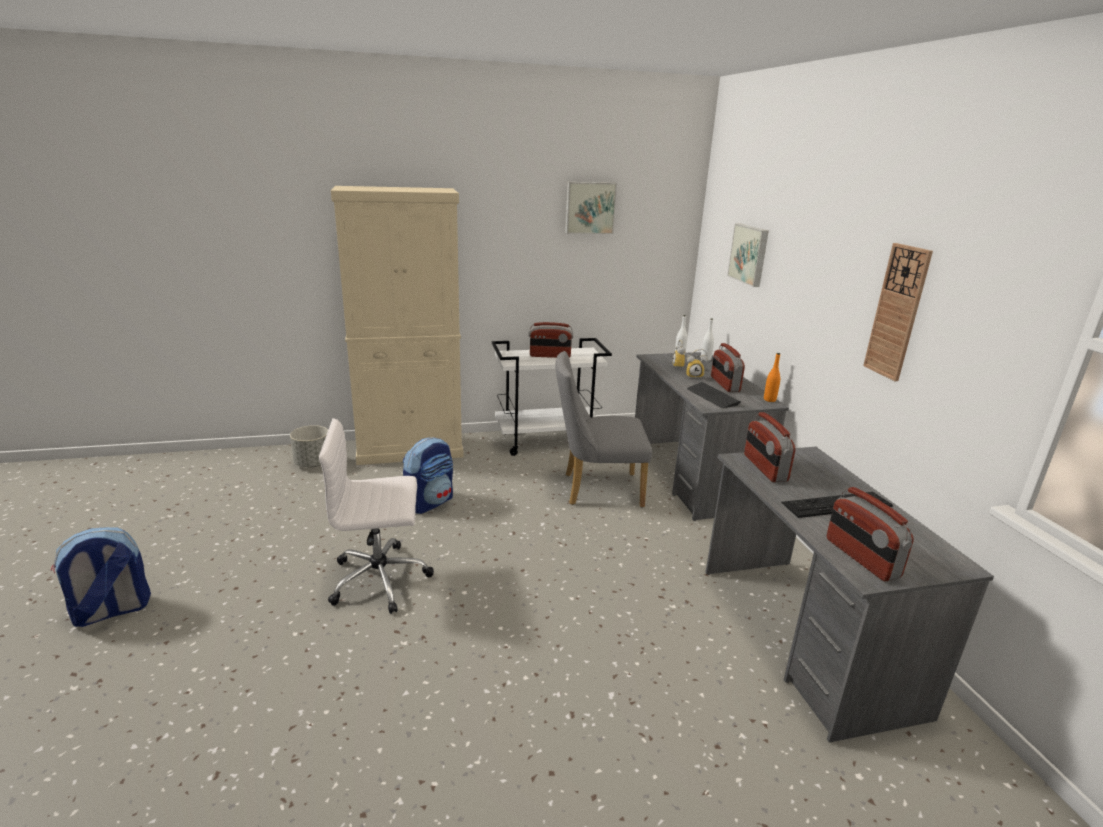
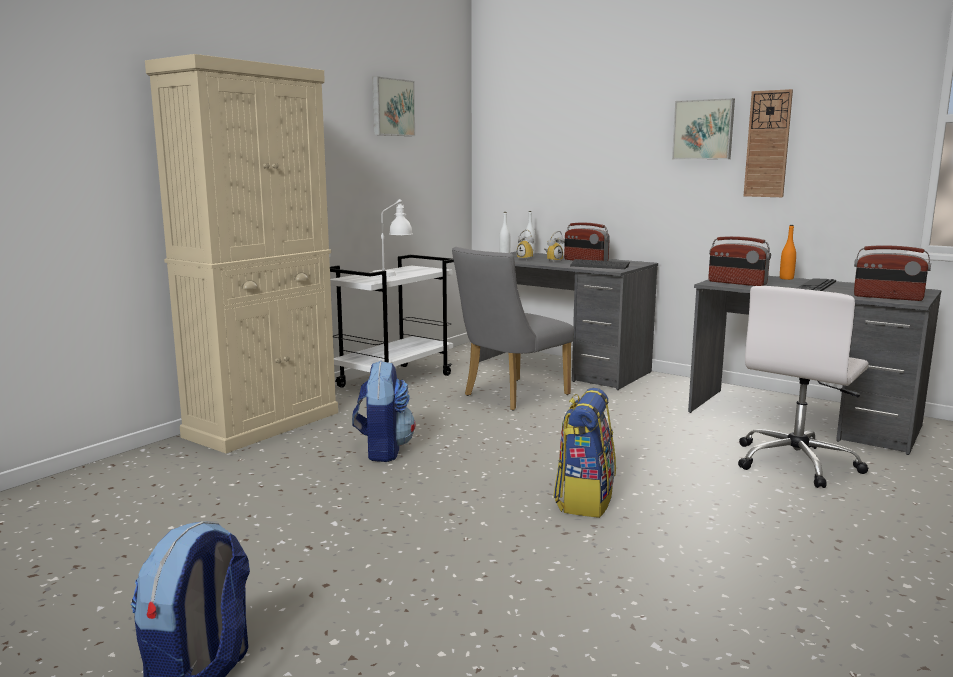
camera: 40 degrees left, 10 degrees down
(313, 463) = (162, 469): grey planter -> none
(381, 579) = (468, 511): white office chair -> white office chair (796, 463)
(459, 612) = (584, 500): none -> backpack
(550, 356) = (392, 274): radio -> white table lamp
(749, 254) = (562, 141): picture -> picture (703, 129)
(769, 400) = (636, 262): orange bottle -> orange bottle (786, 278)

